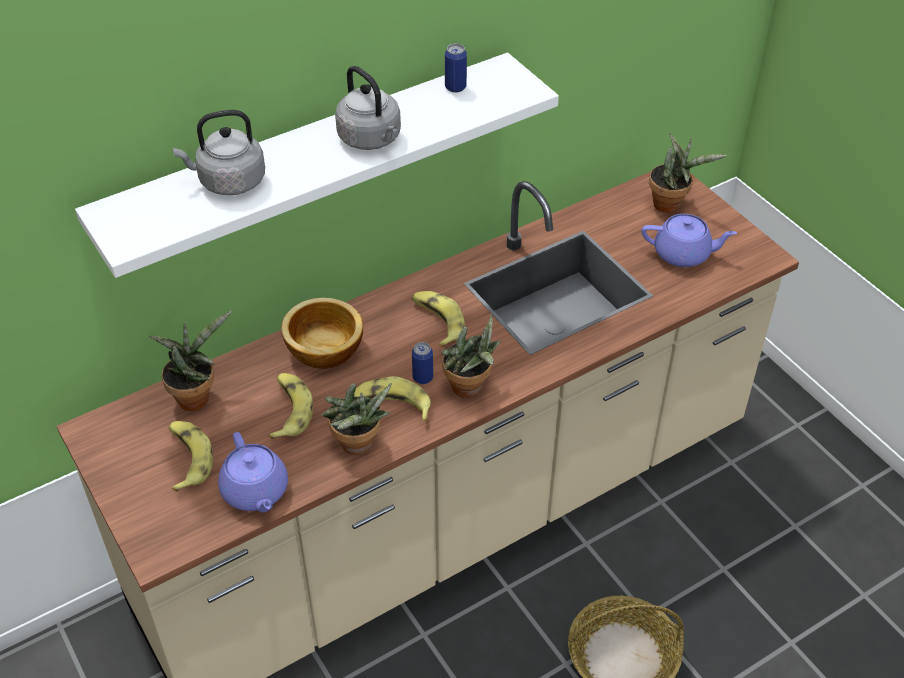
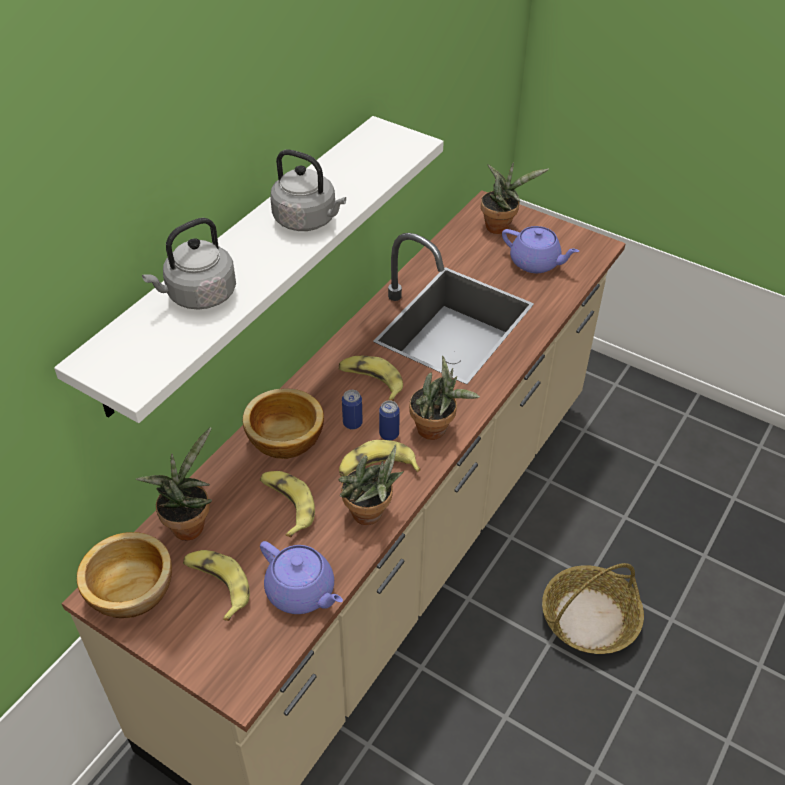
camera: 25 degrees left, 0 degrees up
(118, 436) = (133, 589): none -> bowl
(455, 87) = (350, 156): can -> can (352, 423)
(683, 254) = (536, 263): purple teapot -> purple teapot turned 45 degrees clockwise

